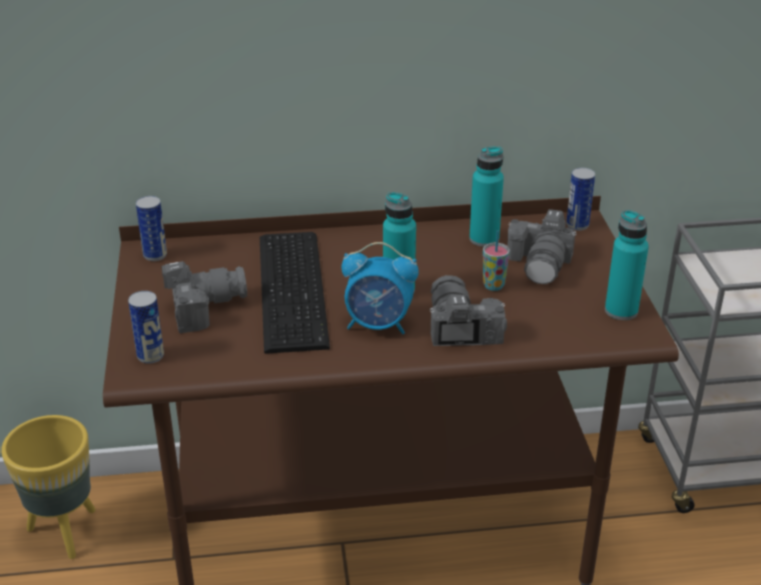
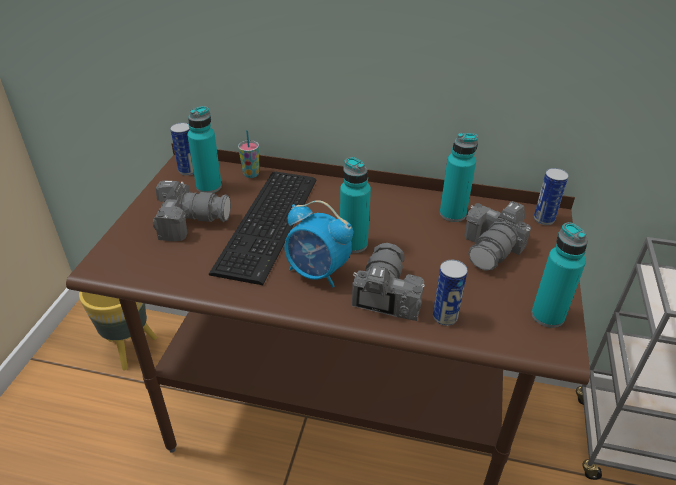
camera: 20 degrees right, 5 degrees up
(150, 356) = (123, 254): can -> can (445, 317)
(194, 267) = (209, 187): none -> turquoise bottle
(493, 286) = (438, 260): cup -> cup (251, 174)

